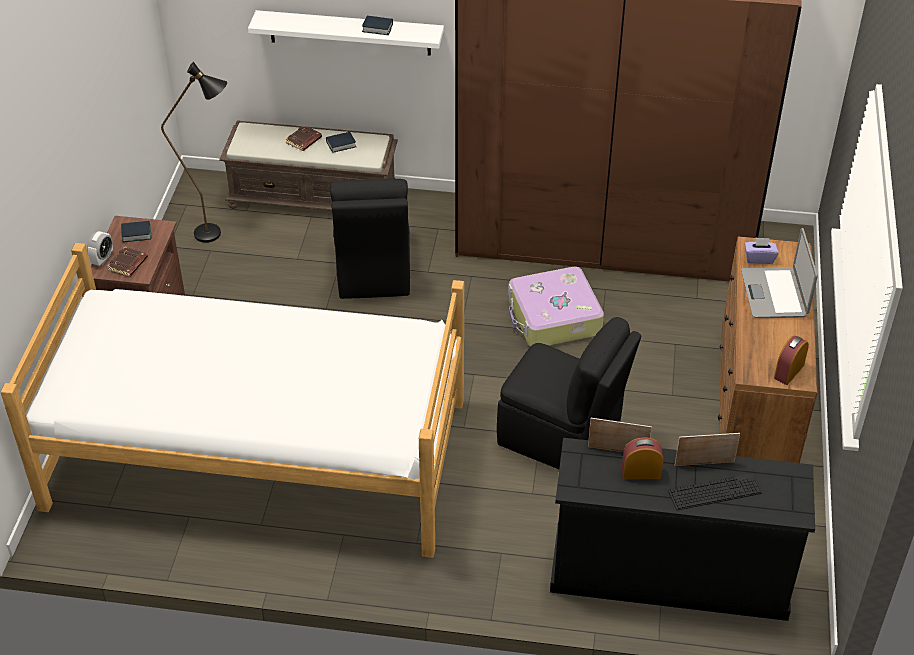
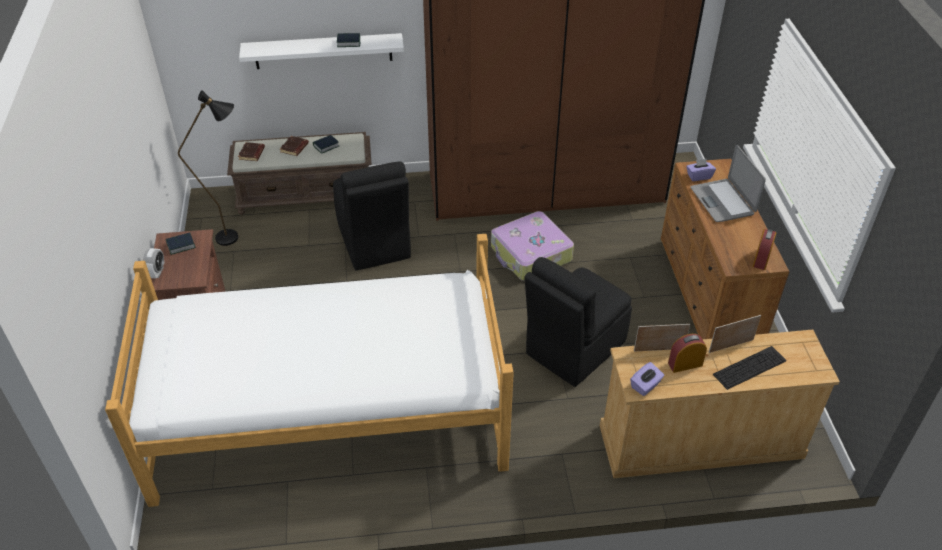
camera: 15 degrees left, 0 degrees up
(128, 265) = (182, 273): brown book -> brown book (252, 154)
(561, 439) = (573, 349): black chair -> black chair turned 120 degrees clockwise
(584, 487) = (645, 386): none -> purple tissue box
(668, 575) = (699, 442): black dresser -> beige dresser

